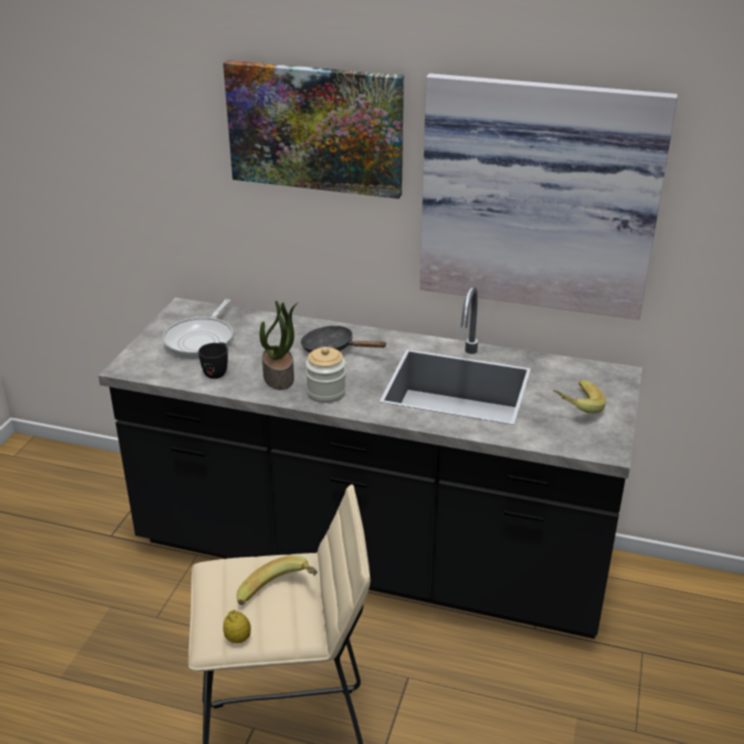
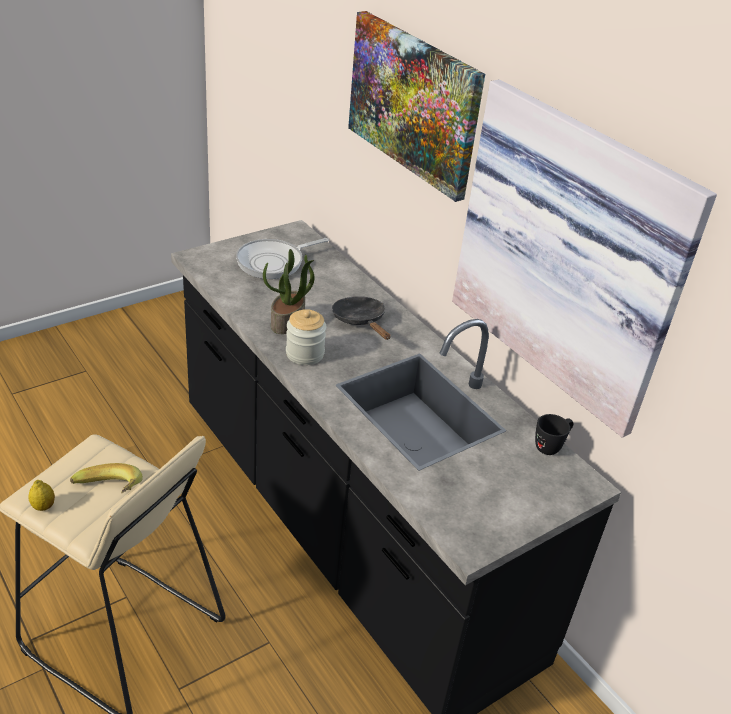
camera: 35 degrees right, 5 degrees up
(217, 372) = (250, 293): black mug -> black mug (551, 446)
(574, 407) = (496, 488): banana -> none

